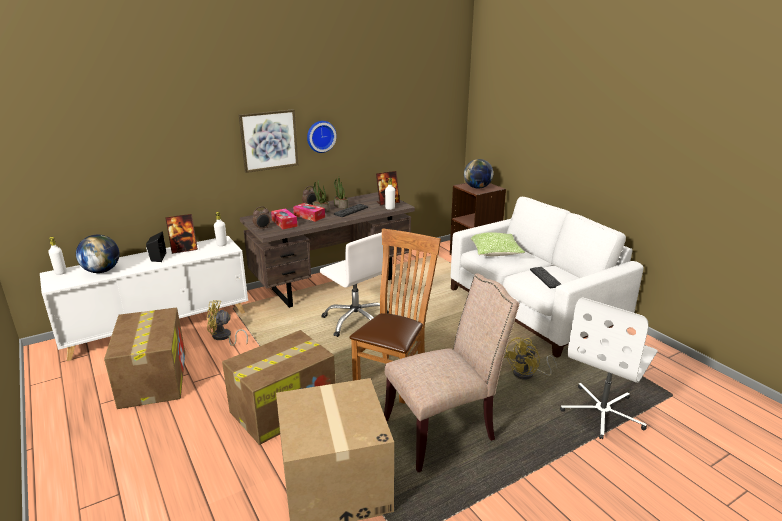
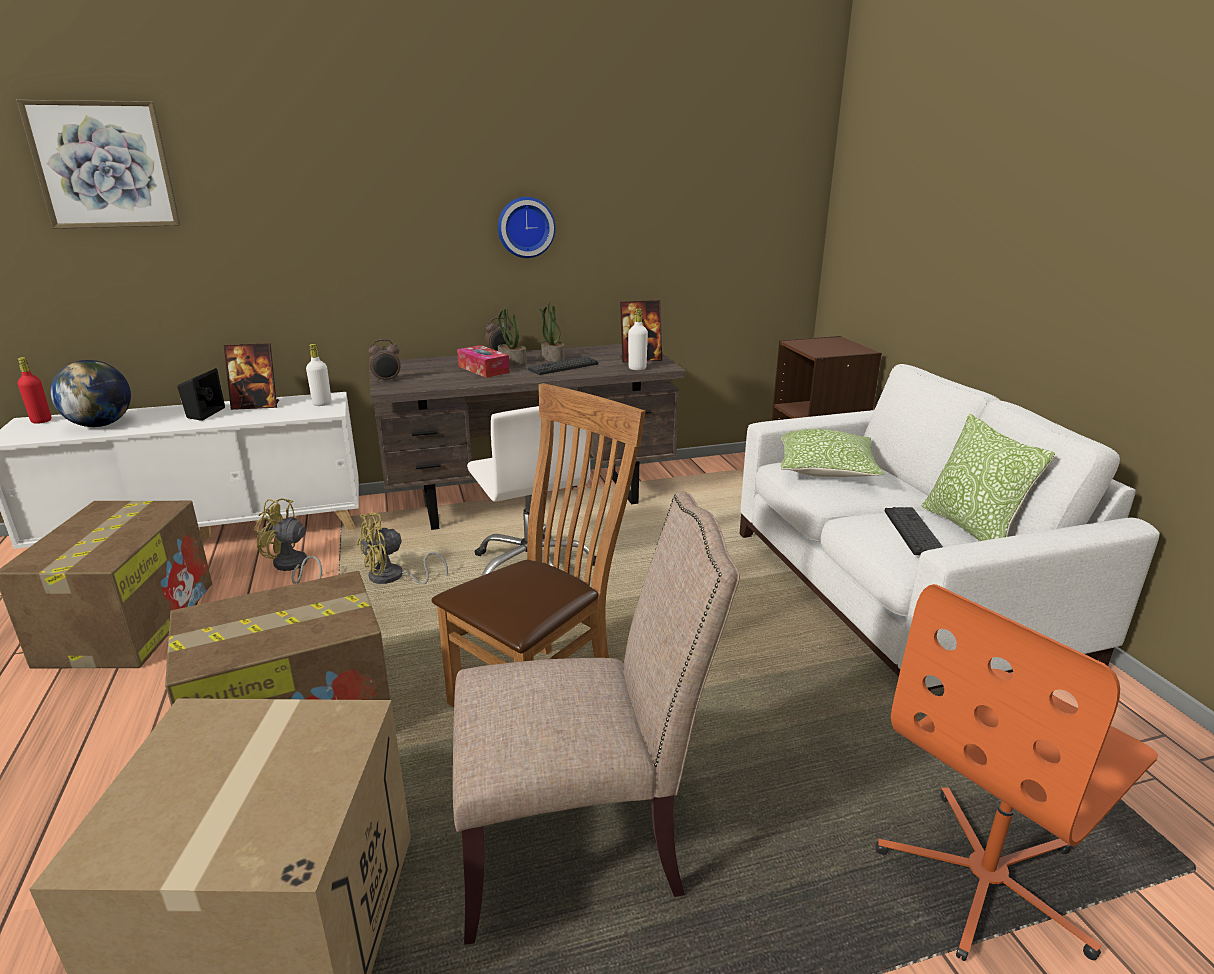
camera: 15 degrees right, 0 degrees up
(61, 272) = (41, 421): white bottle -> red bottle
(269, 140) = (425, 226): picture -> picture (103, 165)
(284, 223) = (431, 376): tissue box -> none
(477, 187) = (824, 347): globe -> none
(527, 374) = (829, 740): yellow fan -> yellow fan (393, 578)
(567, 273) = (971, 529): none -> pillow
(603, 412) = (987, 879): white office chair -> orange office chair

